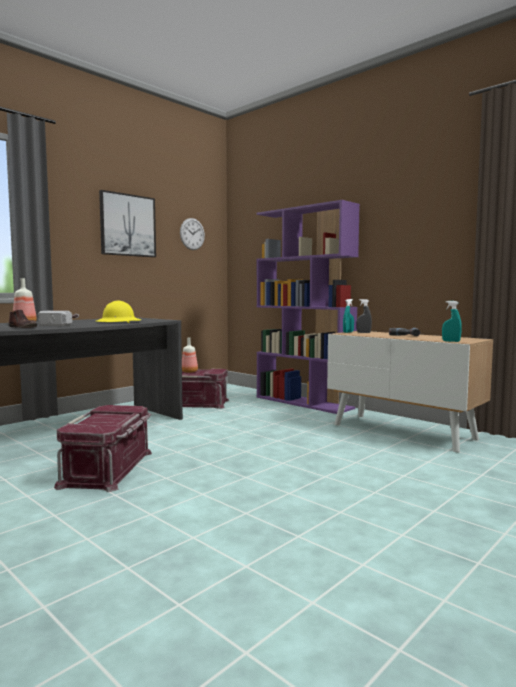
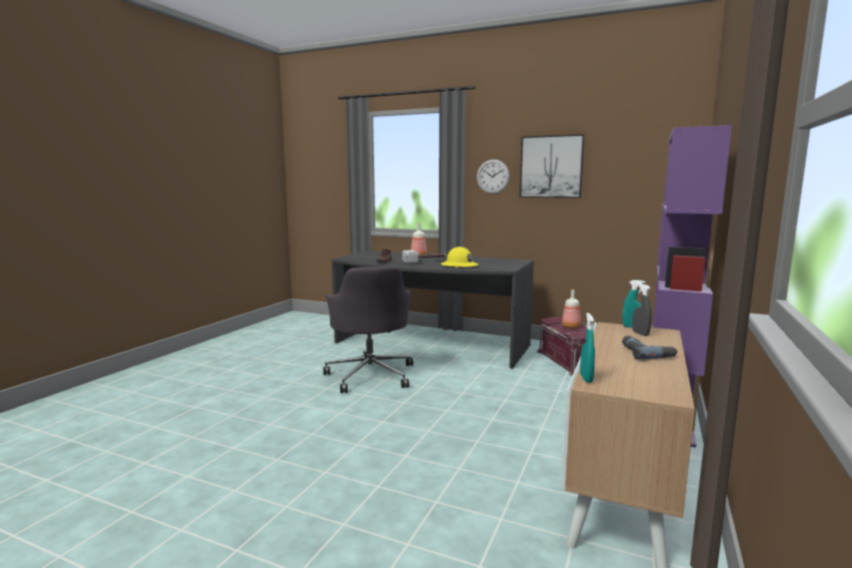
camera: 70 degrees right, 5 degrees up
(109, 469) = (371, 375): red storage box -> grey office chair
(192, 234) = (641, 167): wall clock -> wall clock (493, 176)

